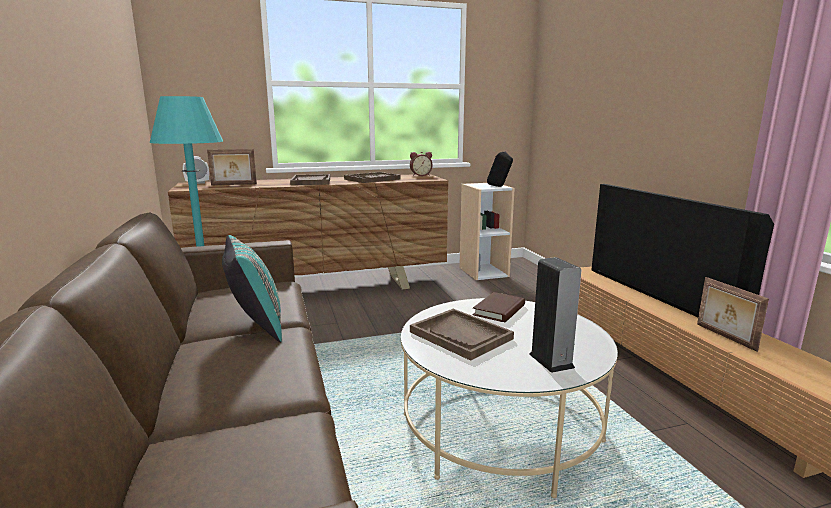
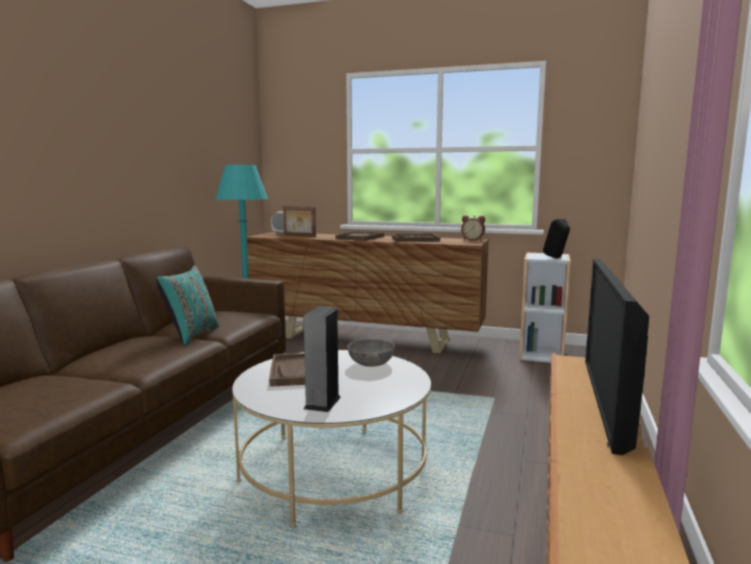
camera: 35 degrees right, 5 degrees down
(499, 310) = (370, 364): brown book -> grey bowl
(724, 337) = (588, 450): picture frame -> none

